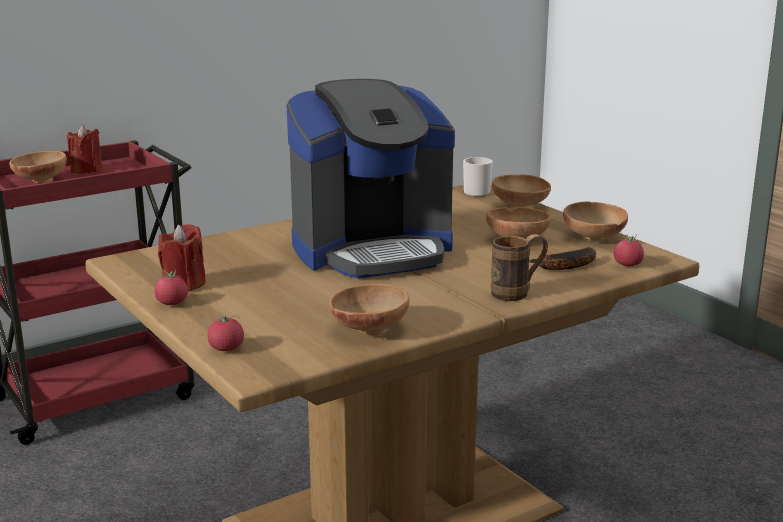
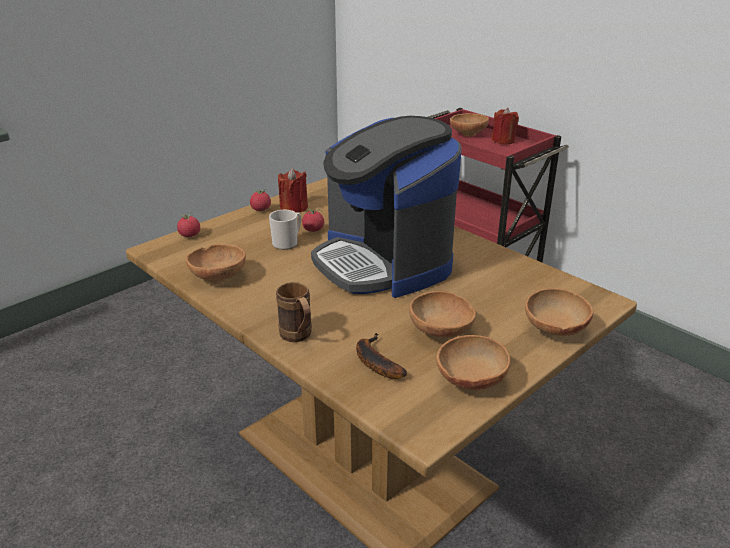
camera: 80 degrees right, 10 degrees up
(475, 192) = (587, 300): mug -> mug (287, 243)
(627, 265) = (393, 404): tomato -> tomato (313, 230)

